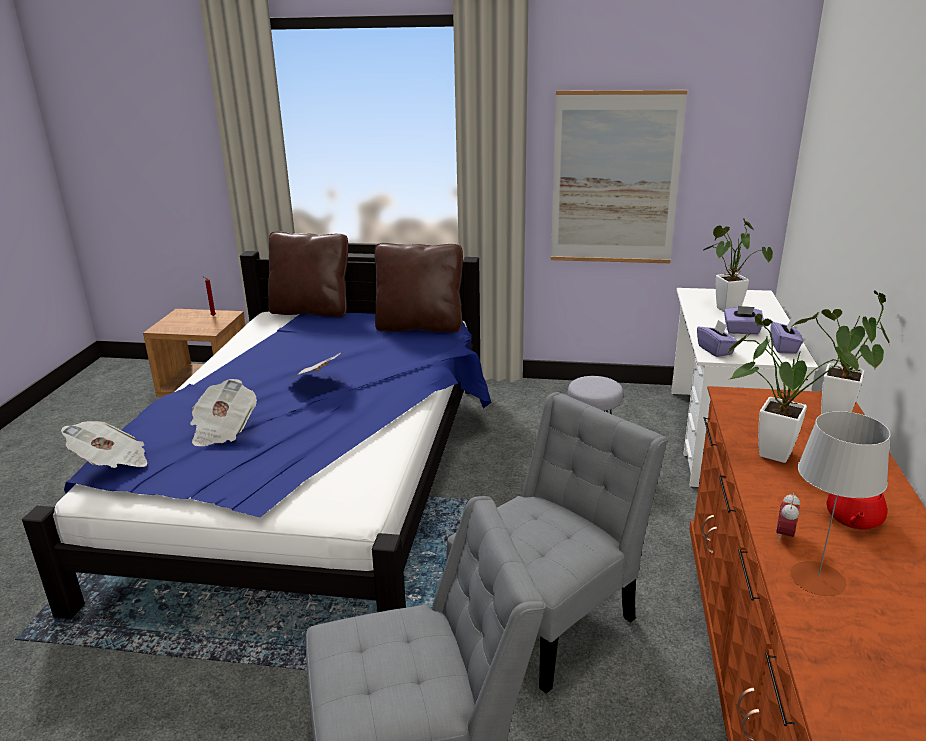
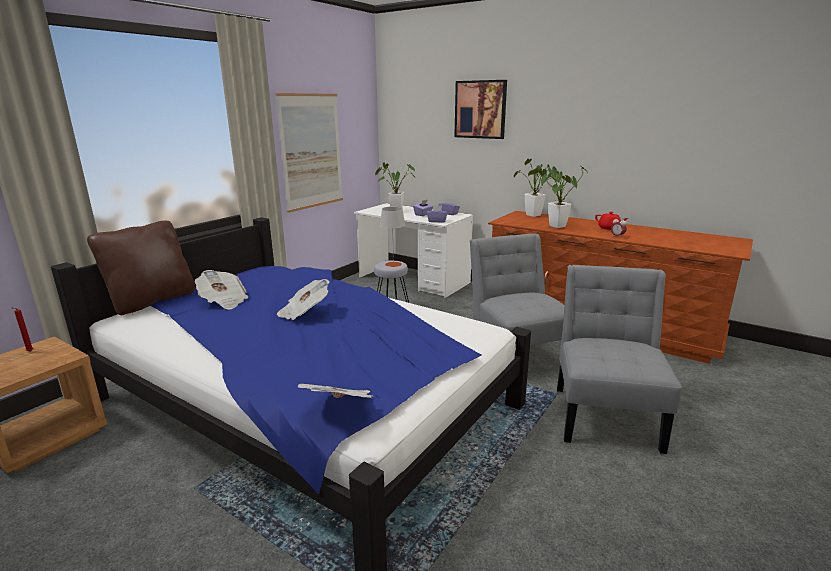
camera: 65 degrees left, 5 degrees down
(223, 430) = (340, 354): newspaper -> newspaper (223, 301)
(420, 326) = (264, 274): brown pillow -> none
(818, 578) = (645, 239): grey table lamp -> grey table lamp (393, 264)
(872, 156) = (480, 109): none -> picture

